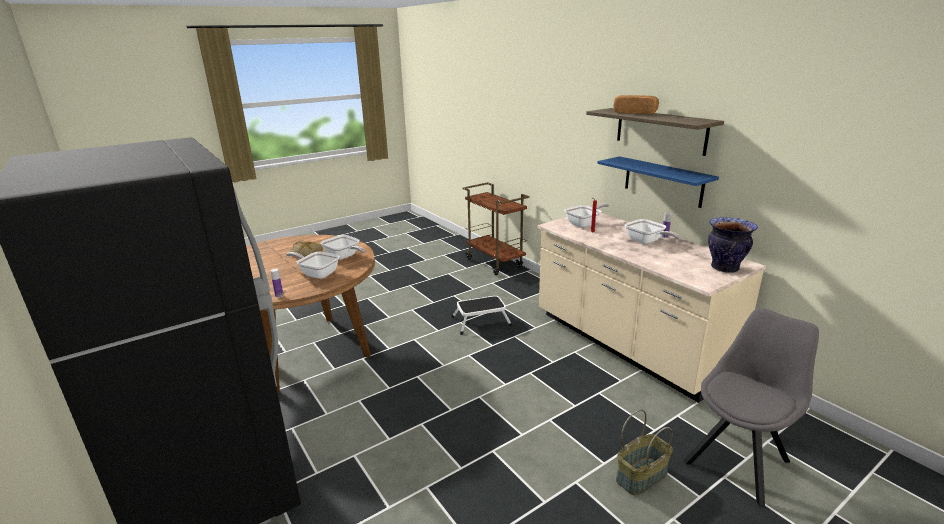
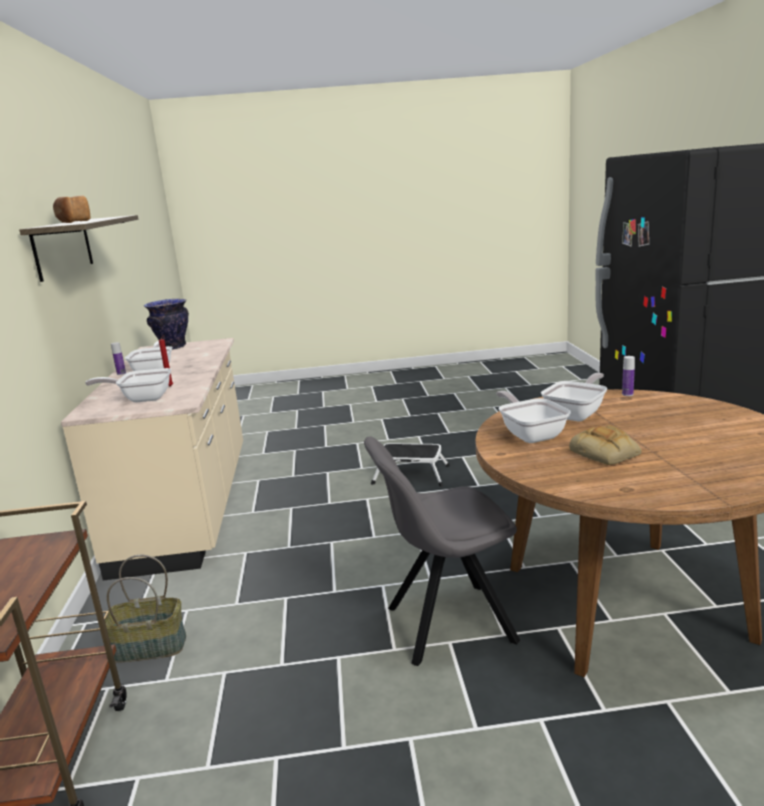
camera: 150 degrees left, 5 degrees down
(317, 273) = (577, 414): frying pan -> frying pan turned 105 degrees counterclockwise
(481, 321) = (302, 583): black step ladder -> black step ladder (411, 475)
(641, 475) = (343, 435): basket -> basket (148, 648)
(663, 181) = (83, 315): blue shelf -> none
(738, 462) = (275, 431): grey chair -> grey chair (449, 624)

